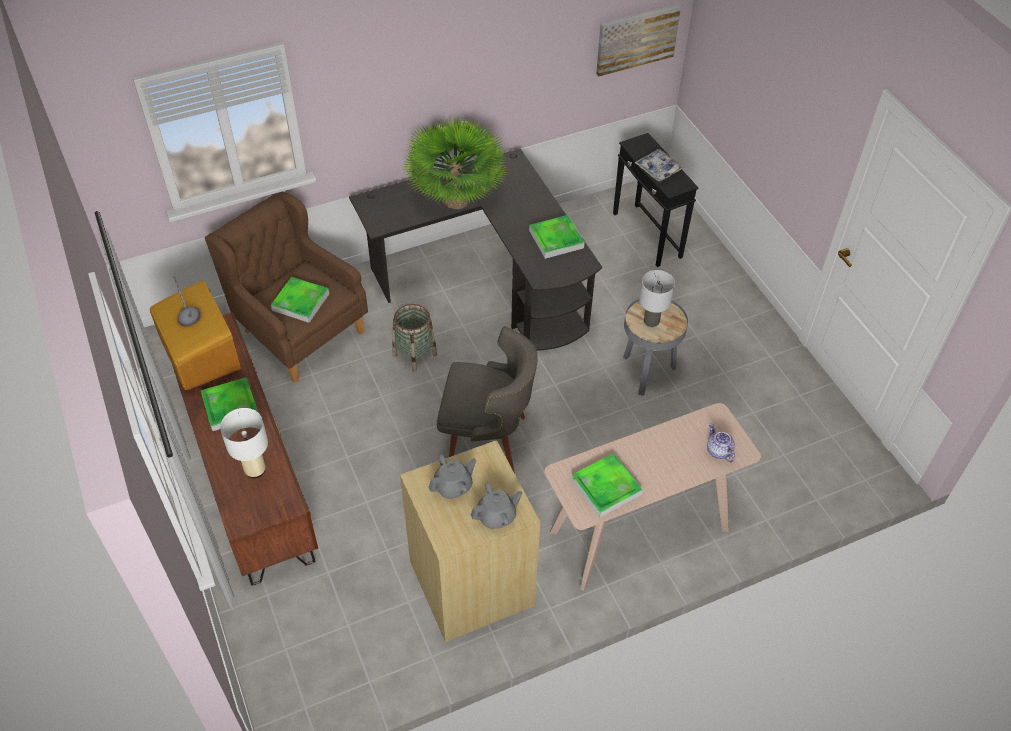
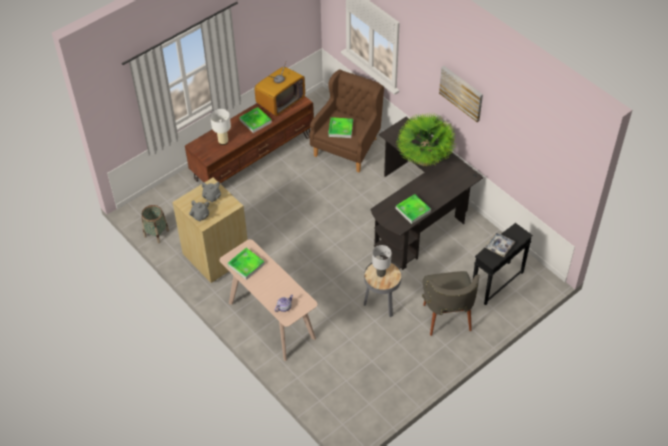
camera: 75 degrees right, 0 degrees up
(414, 354) = (352, 197): basket -> basket (156, 233)
(486, 441) = (305, 242): grey chair -> grey chair (447, 317)
(636, 39) = (553, 182): picture -> picture (461, 93)

